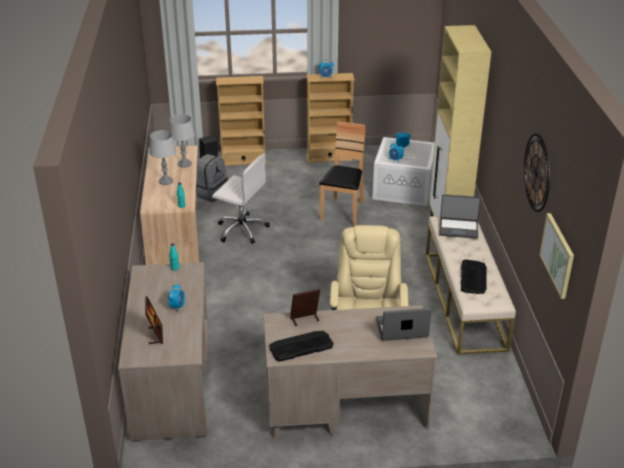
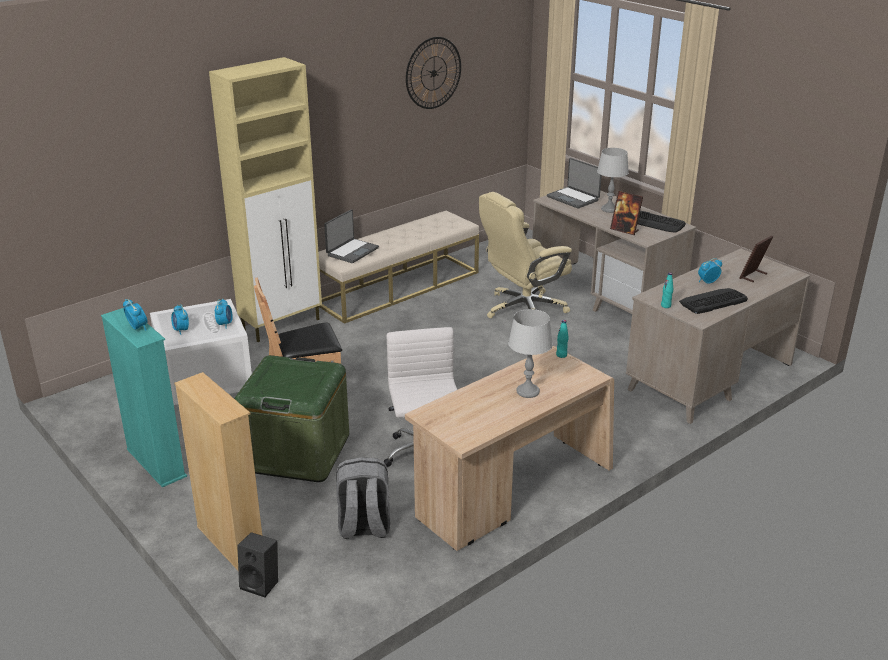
camera: 125 degrees left, 5 degrees down
(184, 164) = (468, 398): grey table lamp -> grey table lamp (609, 209)
(291, 194) = (297, 452): none -> green storage box
(329, 157) = (156, 463): beige bookcase -> turquoise bookcase
(458, 228) = (352, 251): laptop -> laptop turned 60 degrees clockwise
(473, 277) = (426, 229): keyboard -> keyboard (712, 301)
(557, 255) = (492, 93): picture -> none

